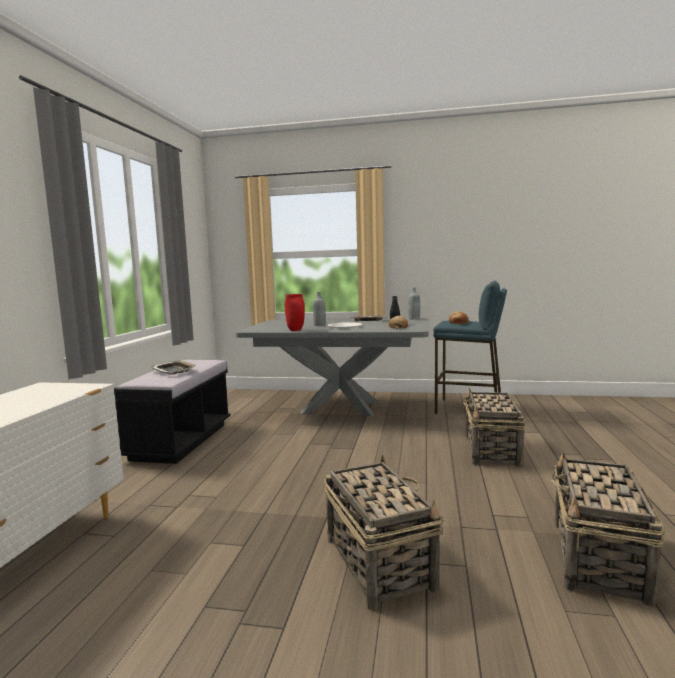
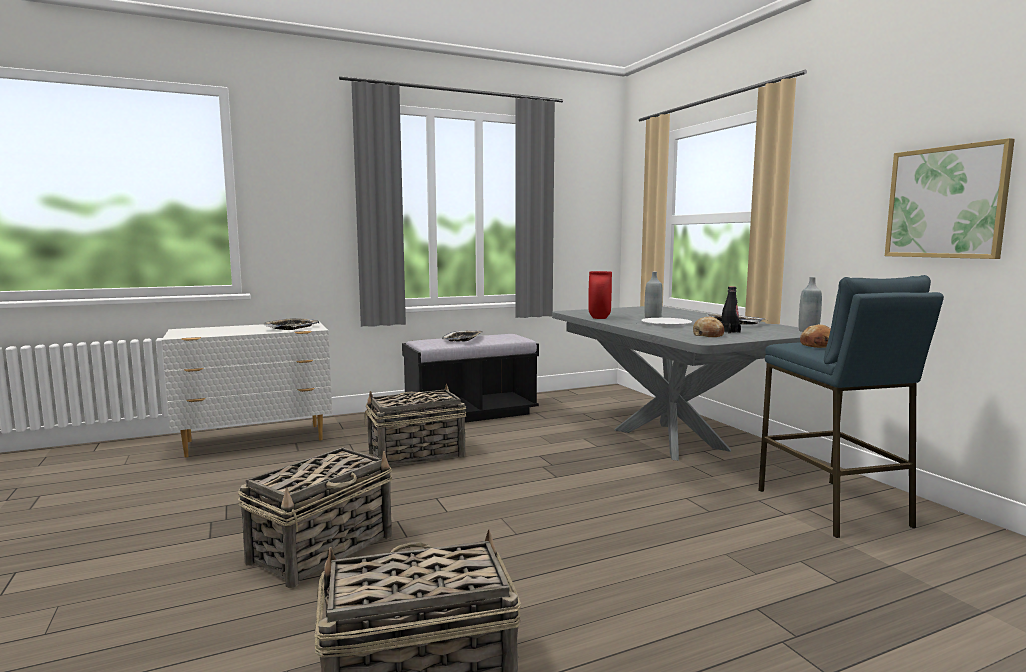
camera: 55 degrees right, 0 degrees up
(56, 392) = (291, 328): none -> tray
(473, 245) = (946, 202): none -> picture
(492, 451) = (681, 555): basket -> basket (415, 455)

